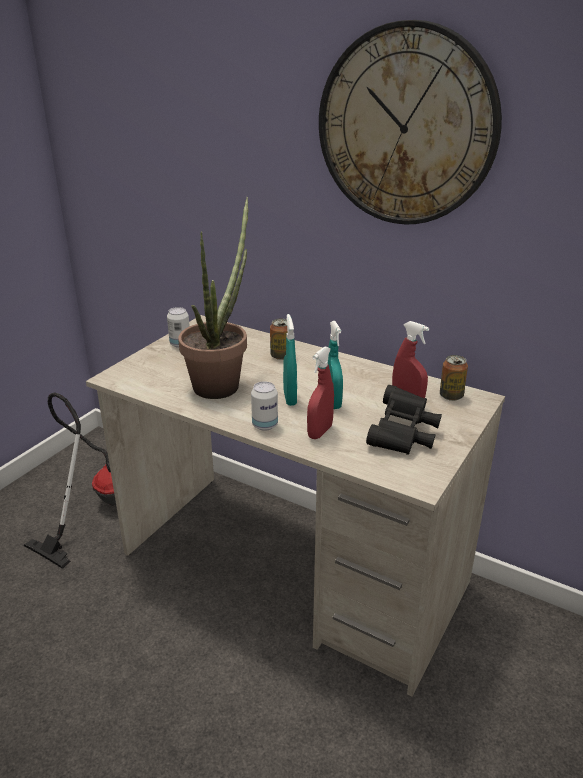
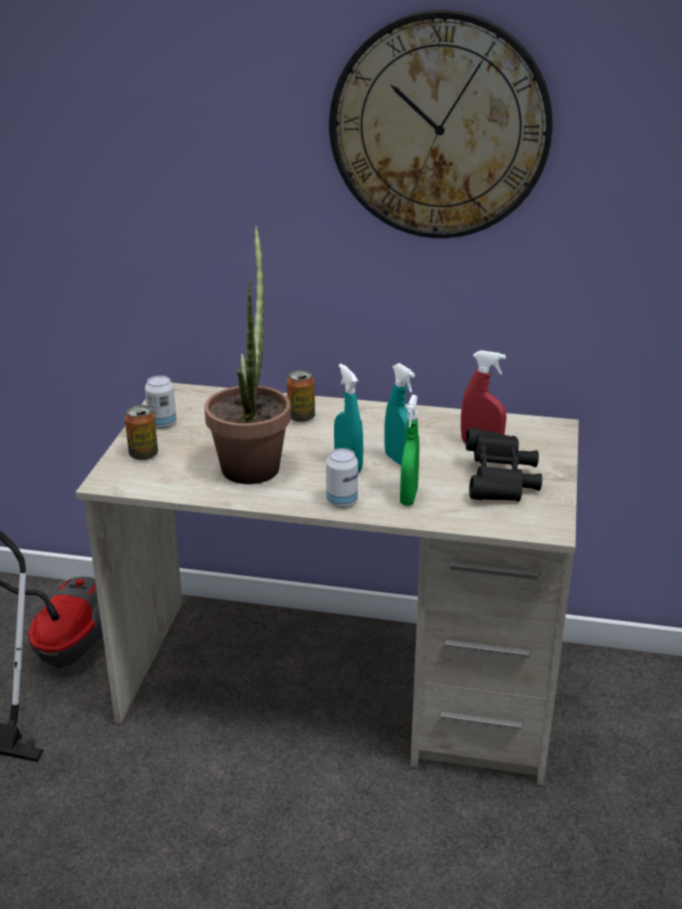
camera: 20 degrees left, 0 degrees up
(320, 432) = (408, 496): red spray bottle -> green spray bottle
(451, 396) = (523, 430): can -> can (143, 455)

